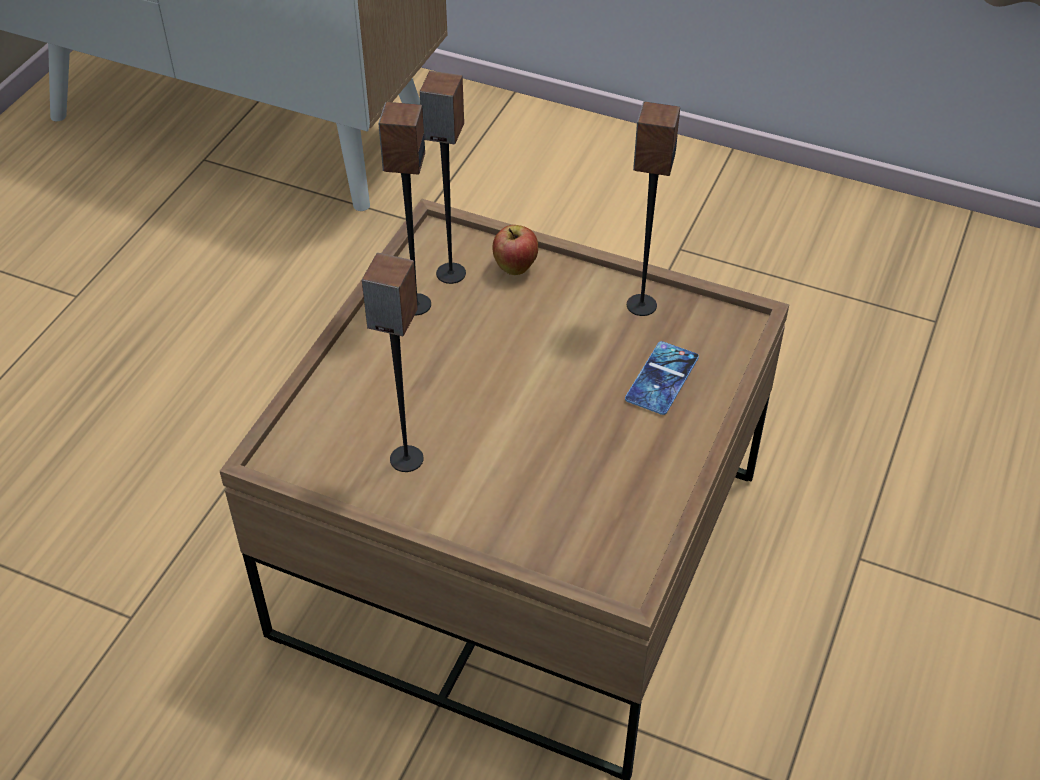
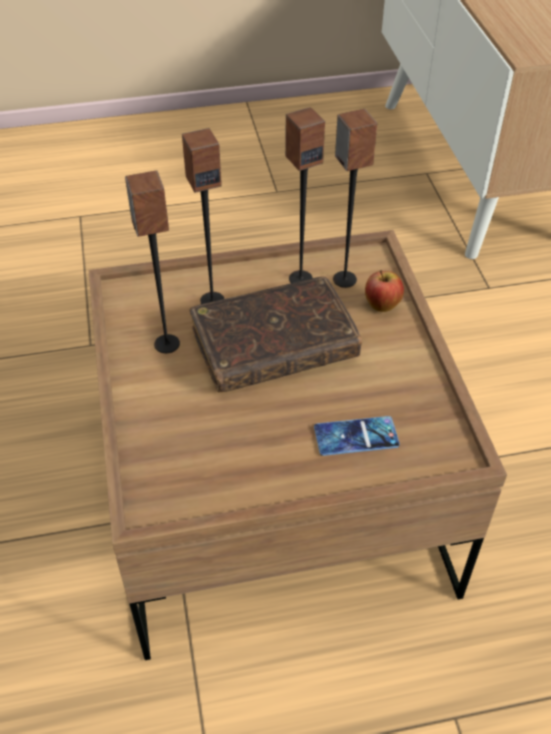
camera: 55 degrees right, 0 degrees up
(492, 375) = (274, 346): none -> brown book
(641, 305) = (416, 388): speaker -> speaker (212, 300)

